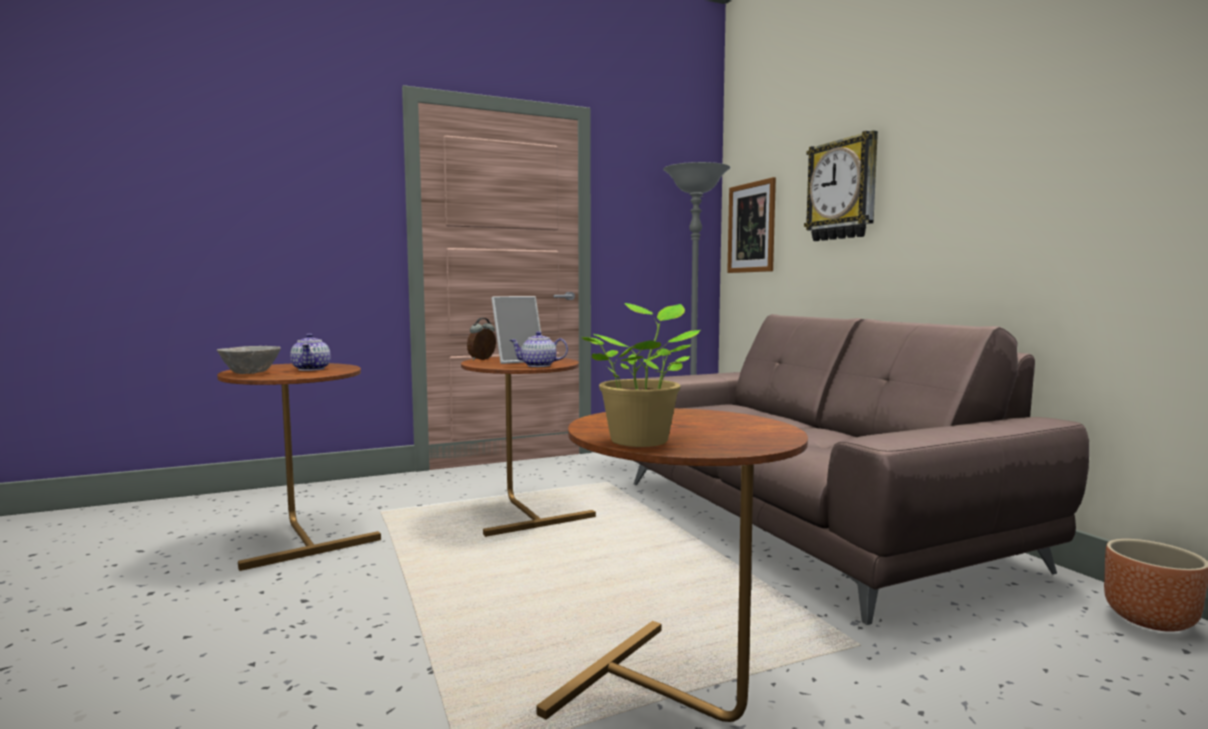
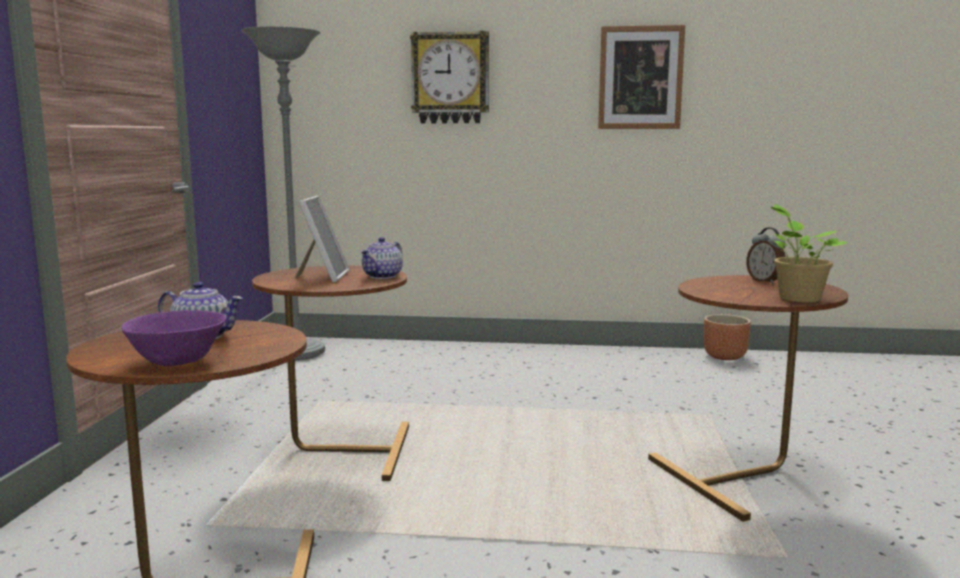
camera: 60 degrees left, 5 degrees up
(250, 373) = (179, 361): grey bowl -> purple bowl
(482, 359) = (279, 283): alarm clock -> alarm clock (765, 281)
(751, 227) = (320, 102): picture -> picture (640, 78)
(805, 521) = (518, 370): brown sofa -> none

